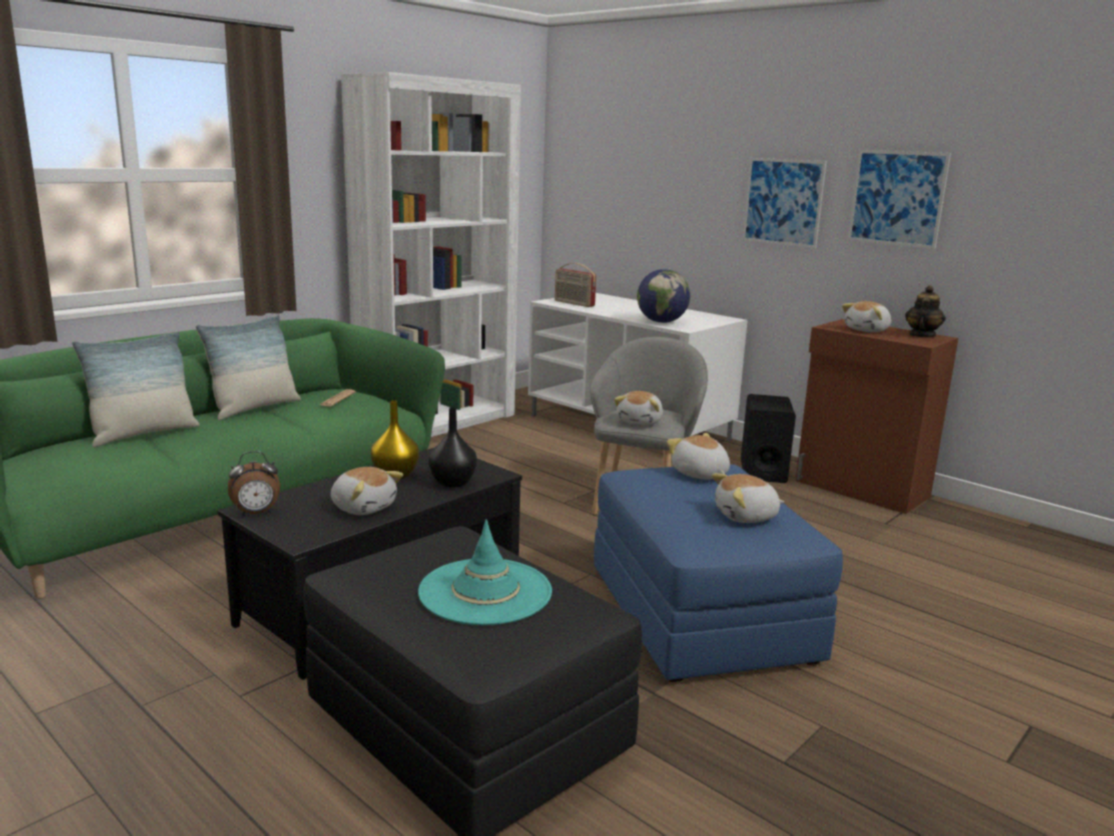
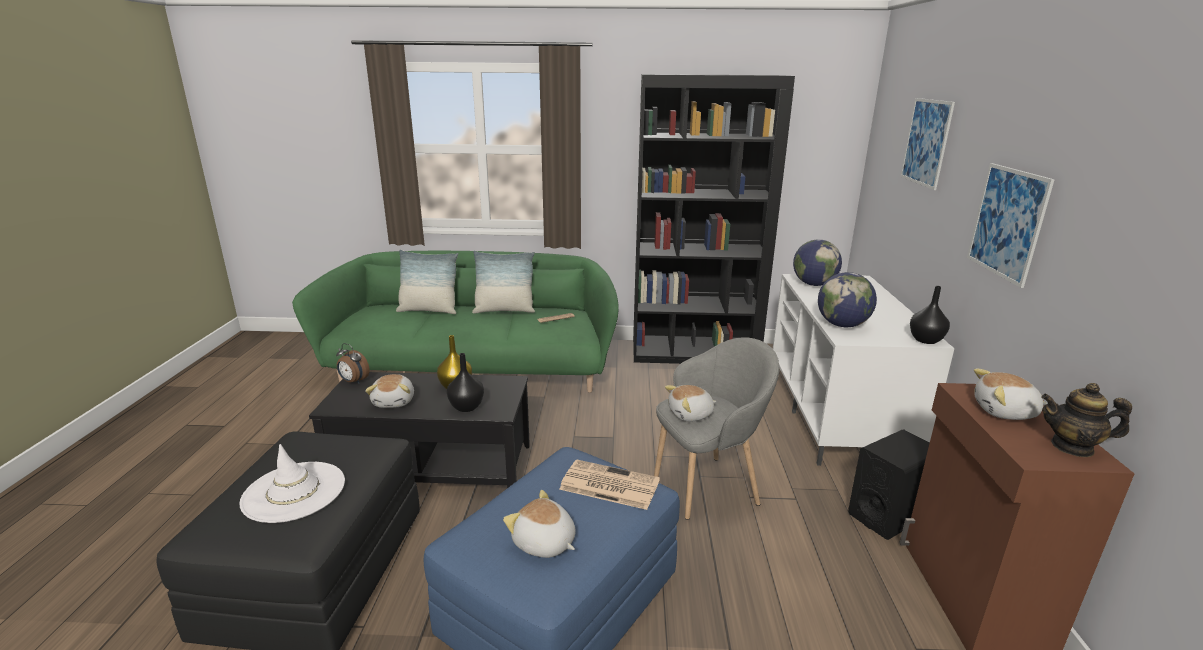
camera: 50 degrees right, 5 degrees up
(438, 422) = (694, 353): white bookcase -> black bookcase
(485, 592) = (294, 492): turquoise hat -> white hat
(573, 303) = (813, 284): radio -> globe
(699, 474) = (608, 485): plush toy -> newspaper
(725, 319) = (926, 340): none -> black vase
(897, 198) = (1115, 247): picture -> picture (926, 142)
(921, 335) = (1072, 447): teapot -> teapot turned 150 degrees counterclockwise

